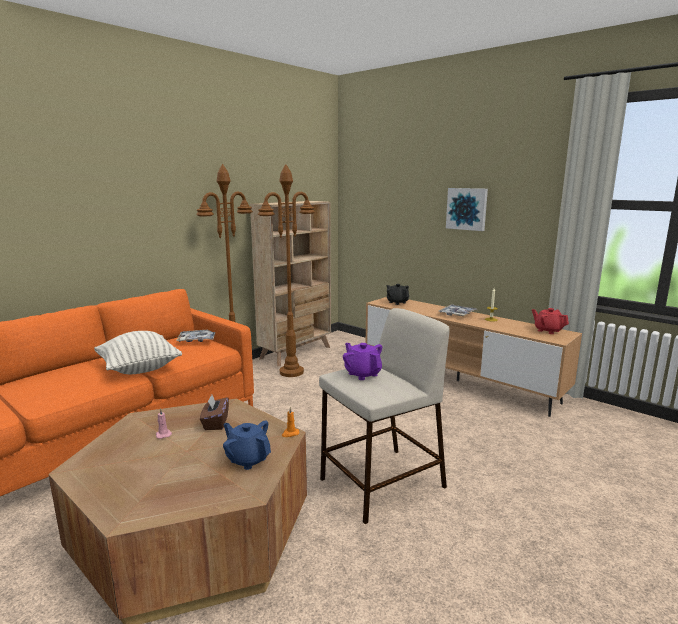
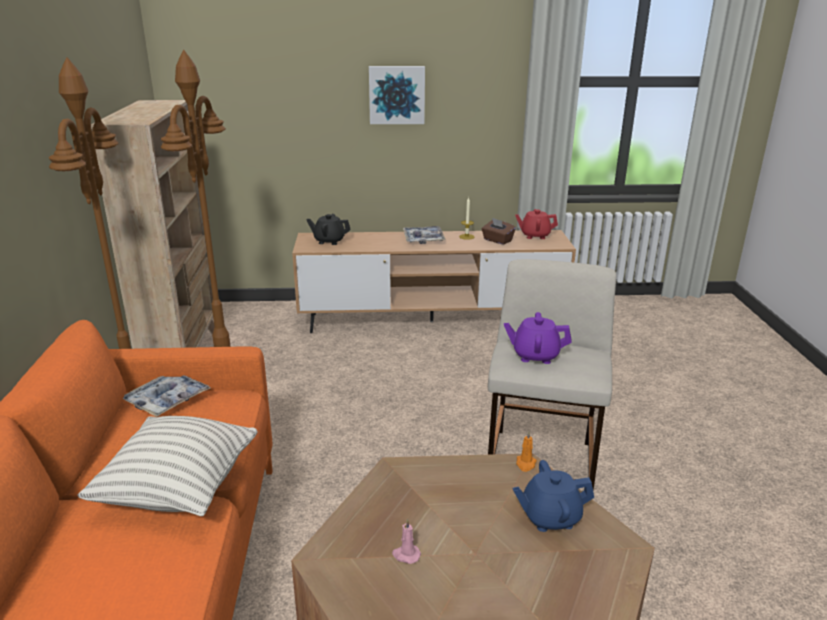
camera: 45 degrees left, 10 degrees up
(215, 423) = (430, 501): brown tissue box -> brown tissue box (497, 240)

